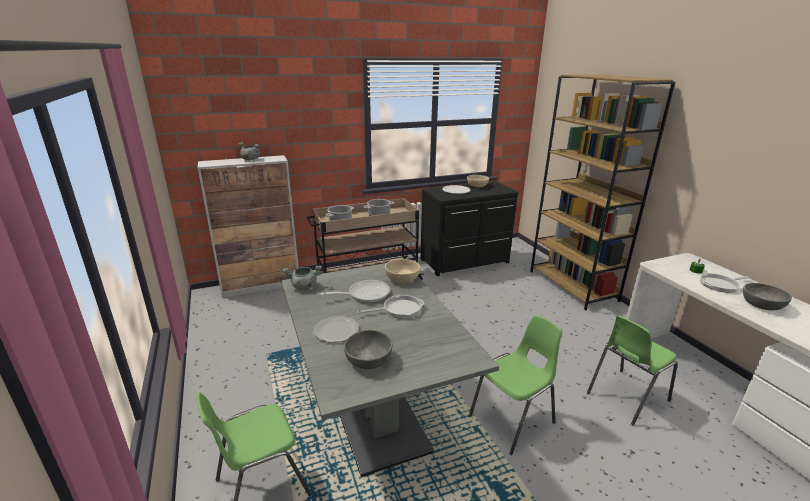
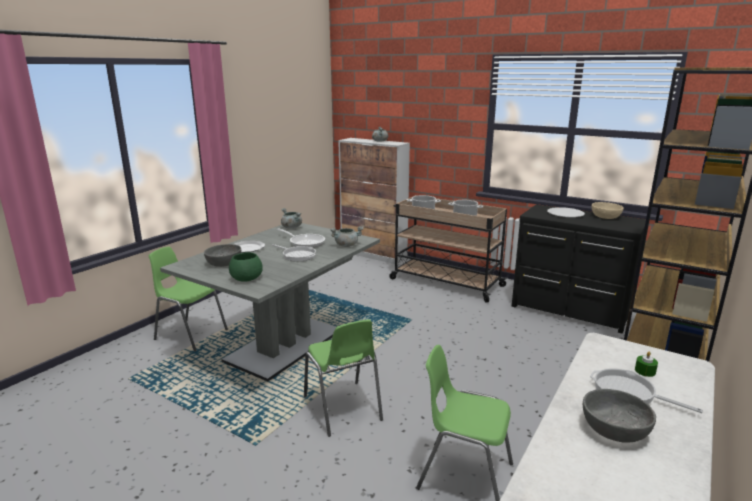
camera: 55 degrees right, 5 degrees down
(402, 278) = (346, 245): beige bowl -> grey cooking pot
(434, 357) = (246, 278): none -> green bowl
(513, 420) = (342, 408): green chair -> green chair turned 45 degrees clockwise

